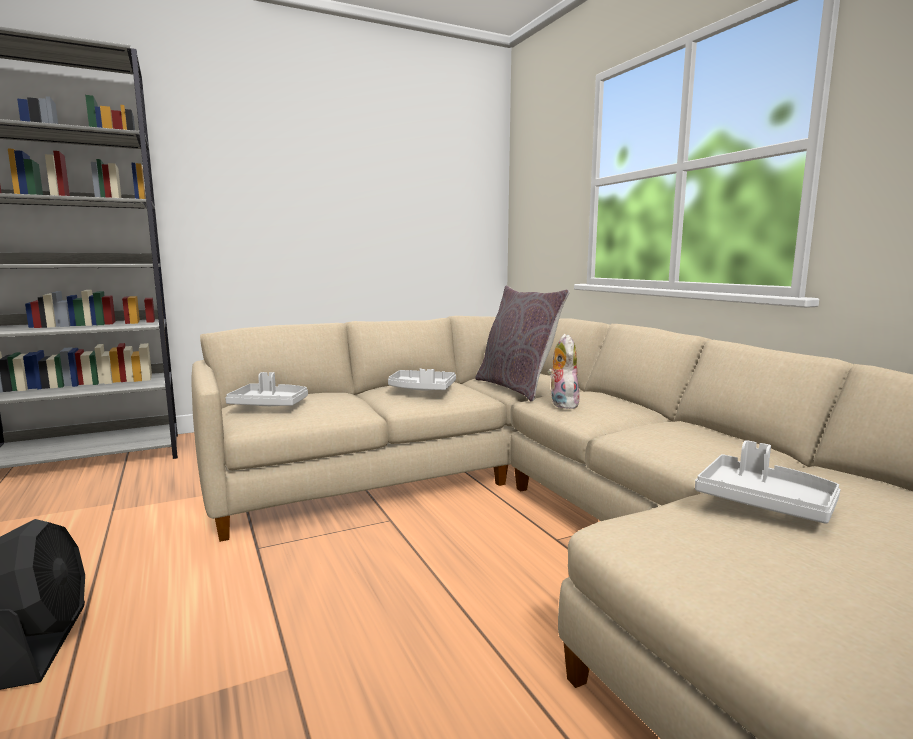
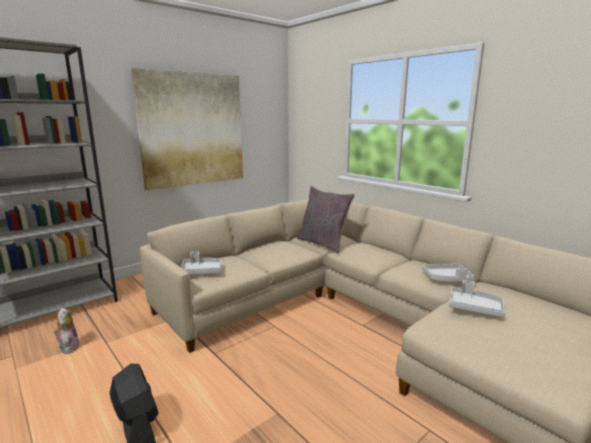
camera: 15 degrees left, 5 degrees up
(337, 204) = (192, 130): none -> picture
(422, 389) = (277, 251): grey tray -> grey tray (447, 278)
(561, 404) = (355, 254): plush toy -> plush toy (68, 347)

